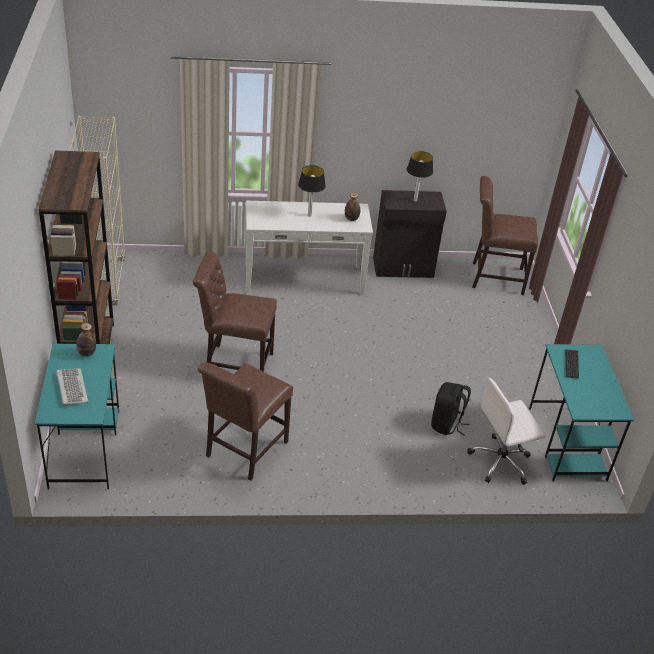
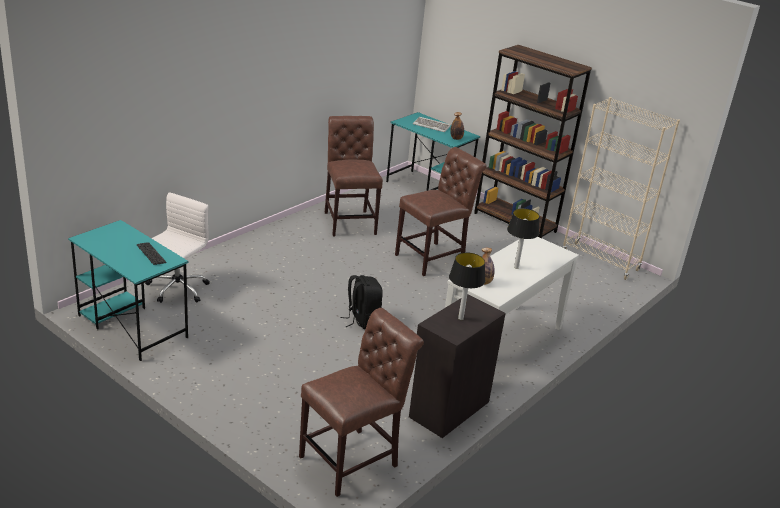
camera: 135 degrees right, 10 degrees down
(447, 424) = (242, 293): black backpack -> black backpack (362, 320)

